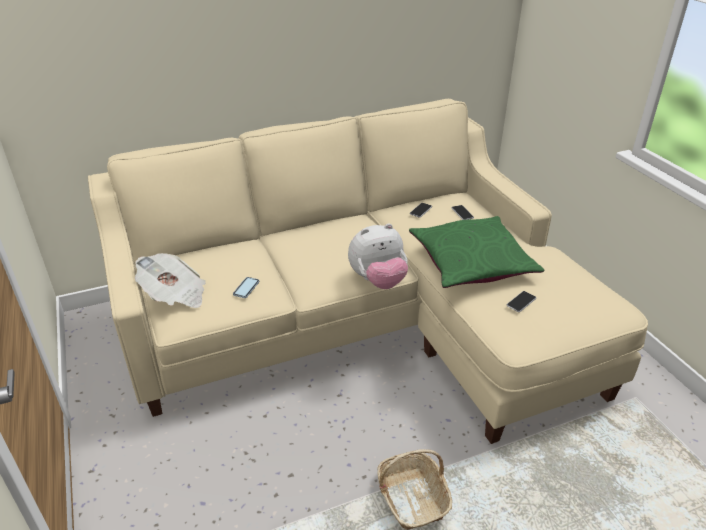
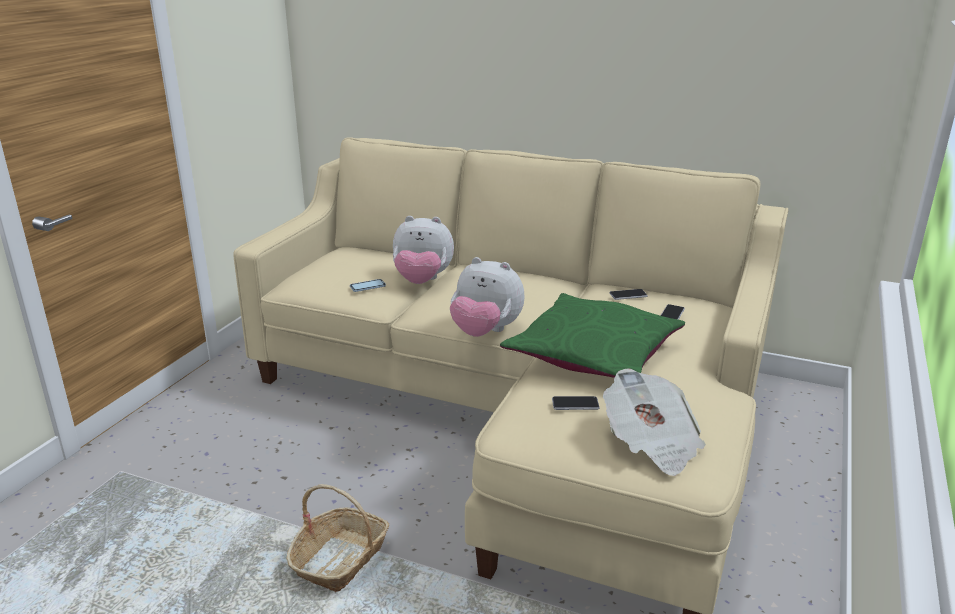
camera: 45 degrees right, 10 degrees down
(175, 295) = (314, 269): newspaper -> newspaper (651, 444)
(269, 262) = (422, 281): none -> plush toy

